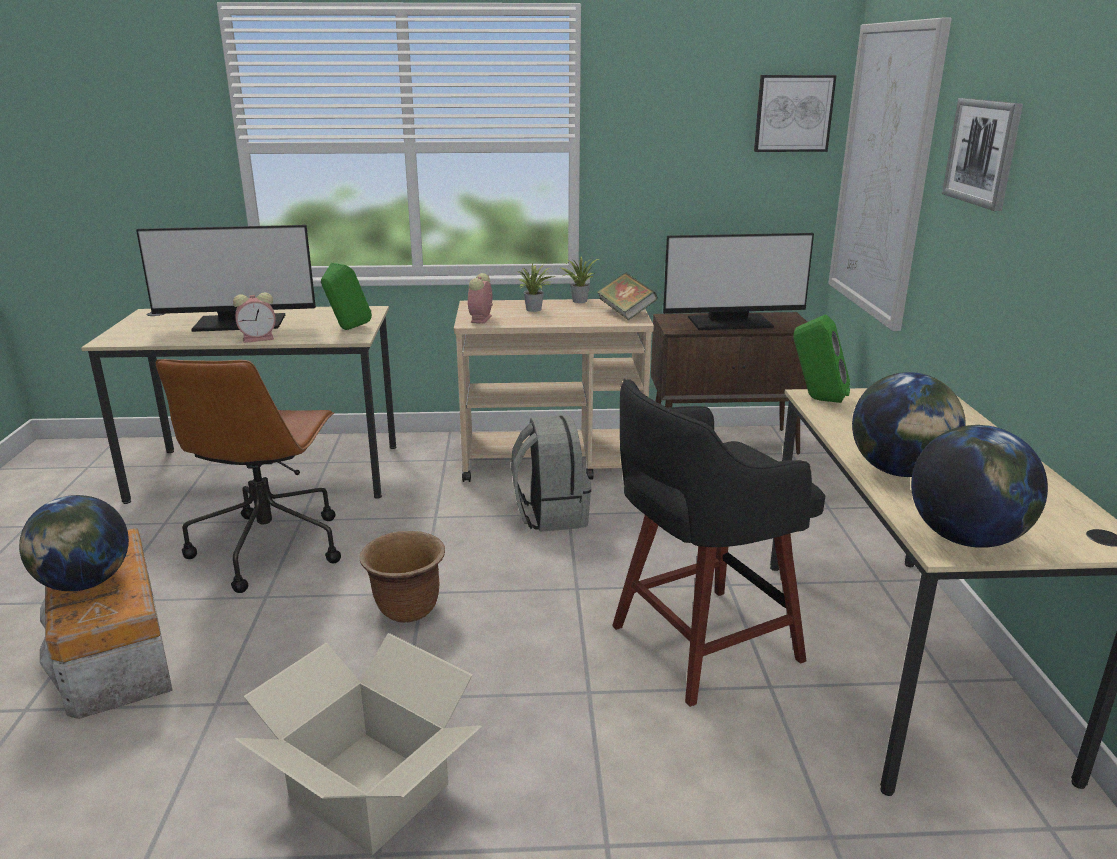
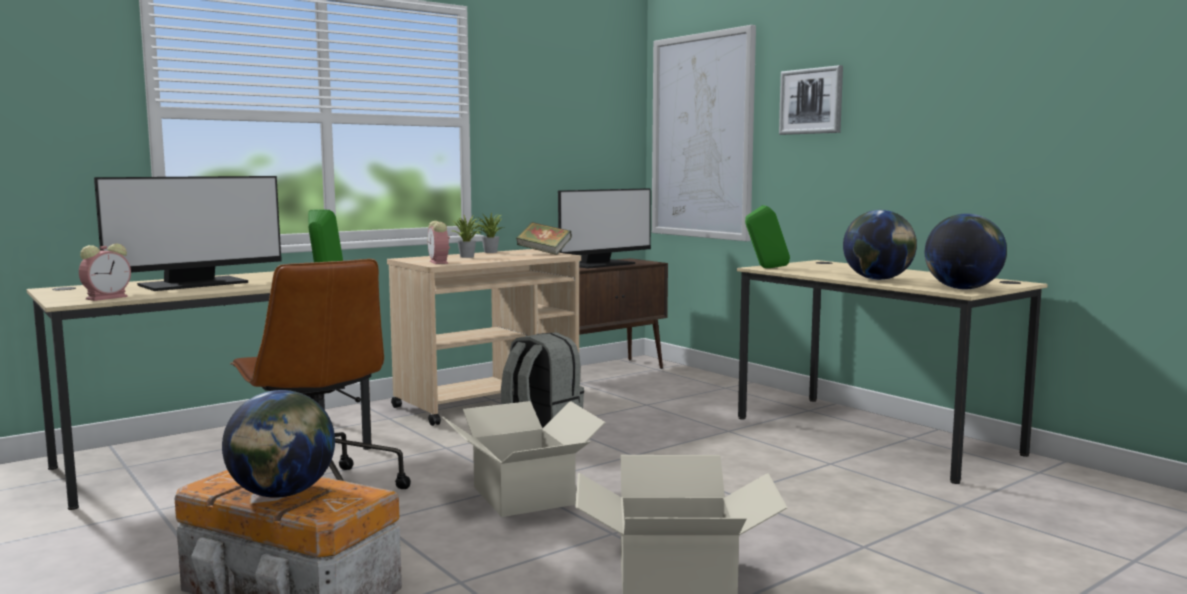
camera: 35 degrees left, 15 degrees down
(259, 338) = (249, 287): alarm clock -> alarm clock (108, 297)
(408, 609) = (524, 495): brown planter -> cardboard box
(700, 645) = (760, 458): black stool -> none
(793, 113) = (613, 103): picture -> none

